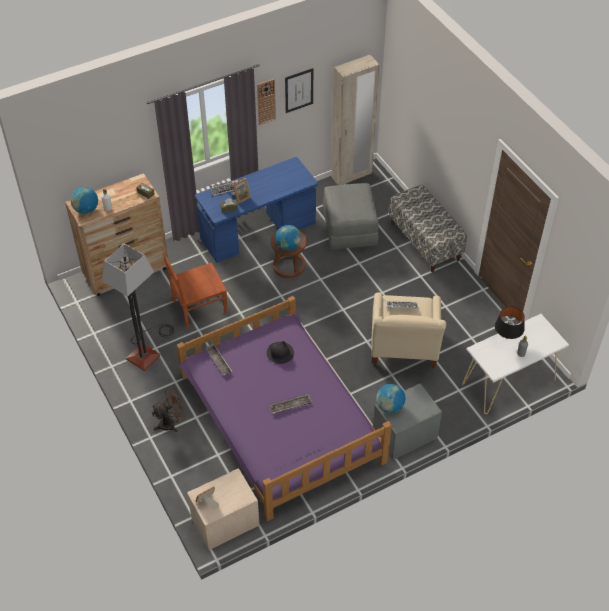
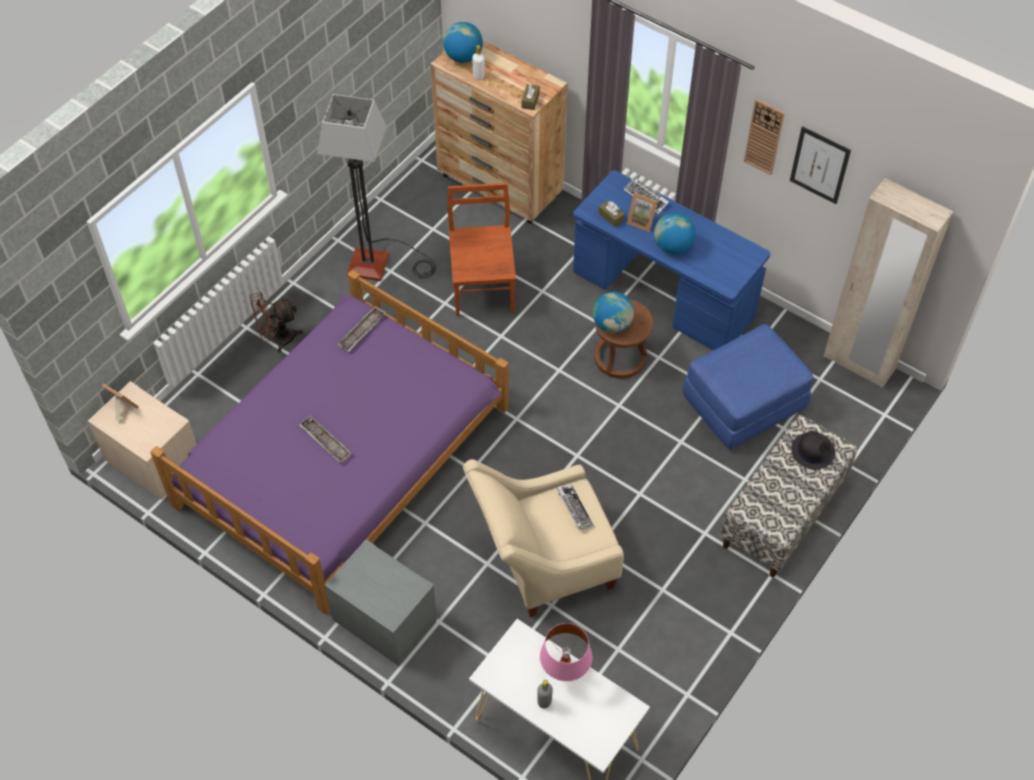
camera: 65 degrees right, 5 degrees up
(171, 423) = (278, 339): brown fan -> brown fan turned 120 degrees clockwise
(198, 308) = (483, 287): brown chair -> brown chair turned 45 degrees clockwise
(280, 353) = (411, 394): black hat -> black hat (812, 451)
(350, 228) = (743, 404): grey ottoman -> blue ottoman
(390, 406) = (370, 560): globe -> globe (672, 247)
(506, 339) = (565, 671): black table lamp -> pink table lamp

